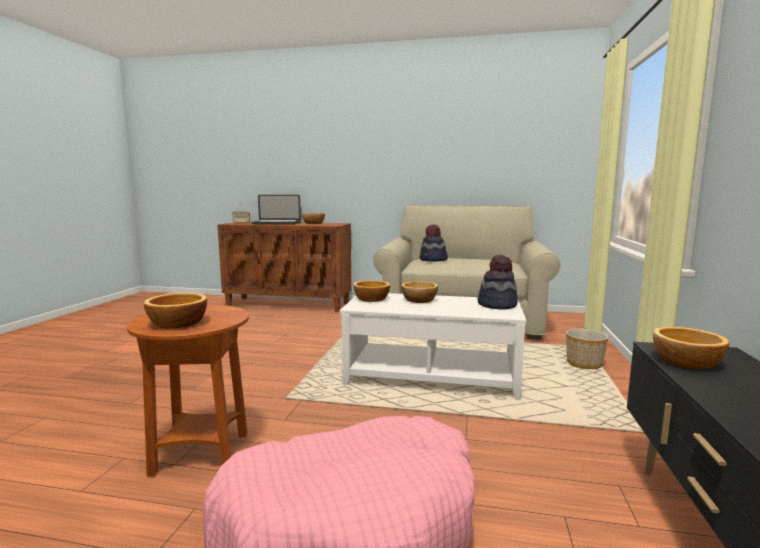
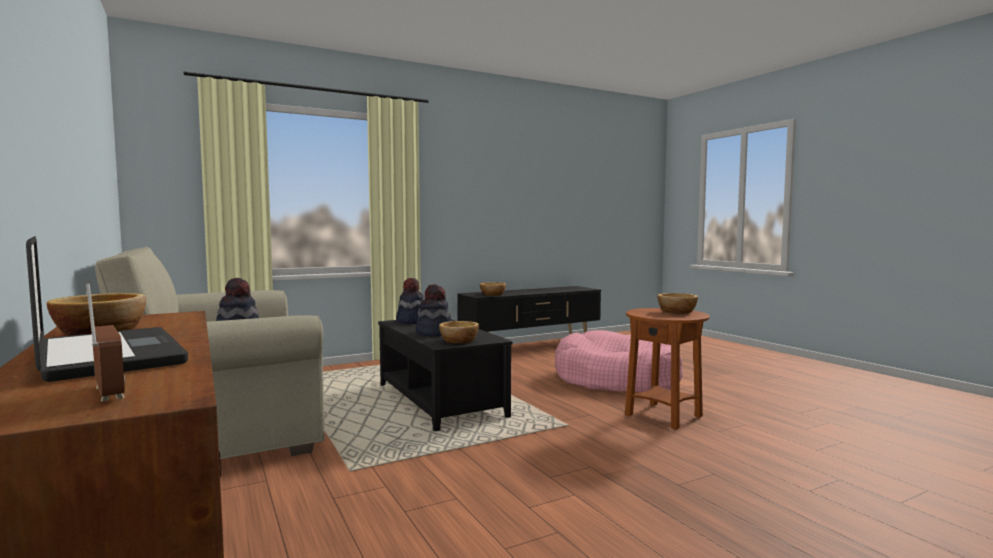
camera: 130 degrees left, 5 degrees down
(420, 300) = (434, 333): bowl -> hat
(431, 376) = (438, 401): white coffee table -> black coffee table
(584, 364) = (341, 373): planter -> none

